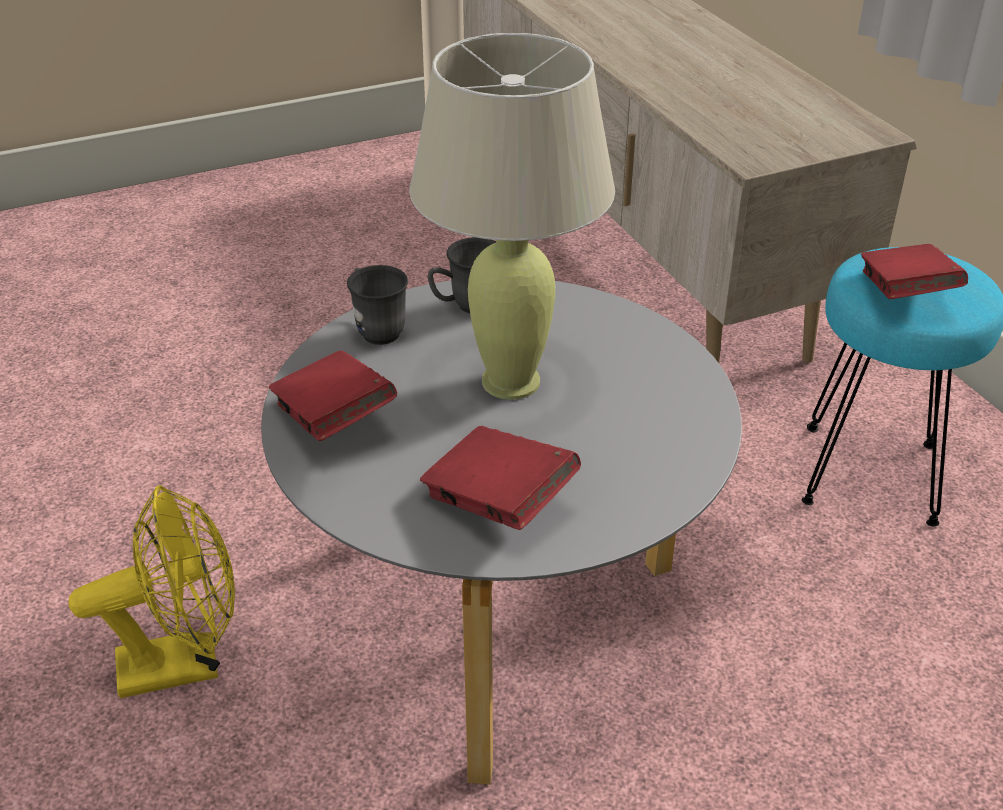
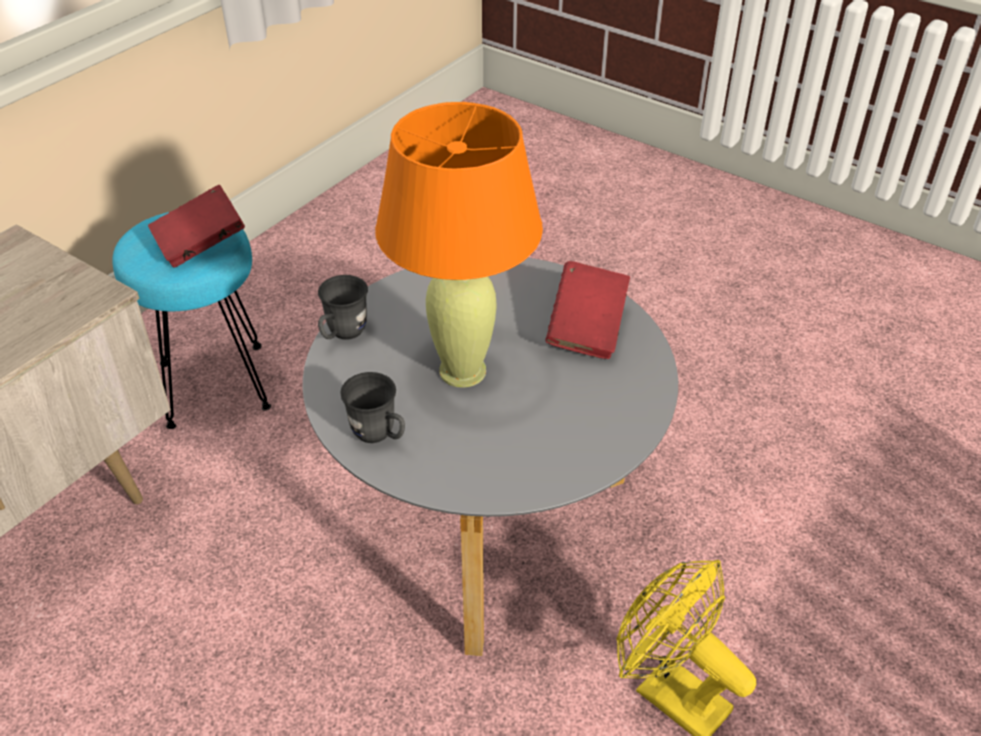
camera: 120 degrees left, 5 degrees up
(334, 420) = (580, 440): red book -> none
(376, 328) = (451, 475): grey mug -> grey mug (342, 334)
(512, 381) = (462, 370): beige table lamp -> orange table lamp

